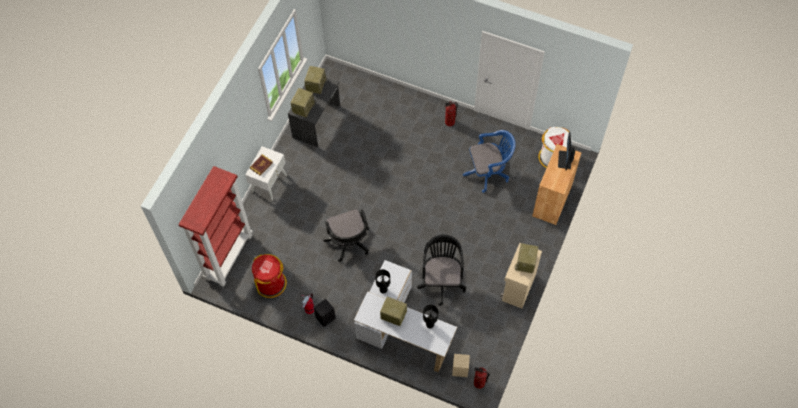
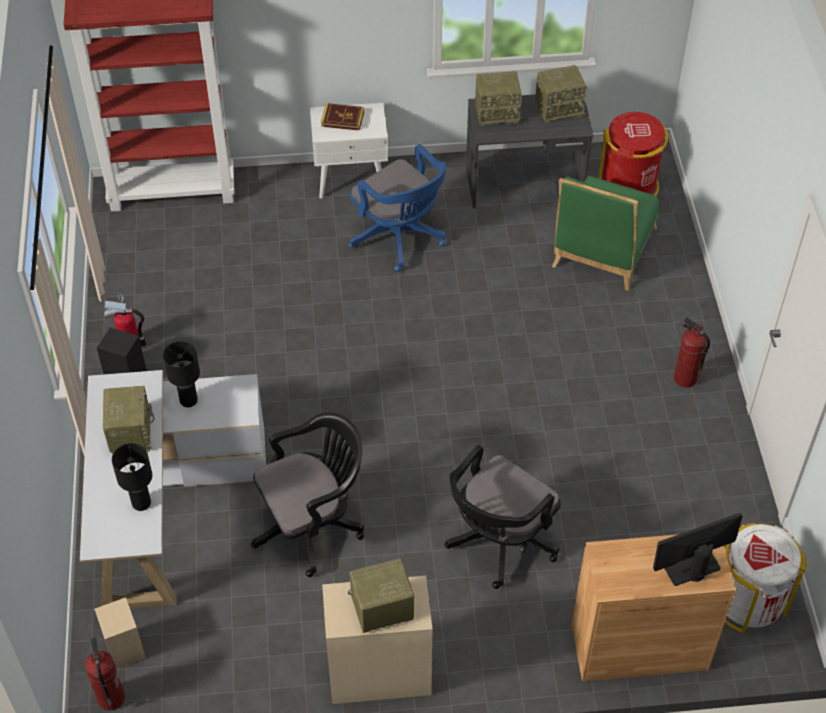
camera: 60 degrees right, 10 degrees down
(271, 283) = (153, 269): red trash can -> red trash can (629, 186)
(349, 243) = (302, 342): black office chair -> black office chair (498, 543)
(371, 115) = (601, 252): none -> green chair
(488, 172) = (620, 496): blue office chair -> blue office chair (400, 238)

